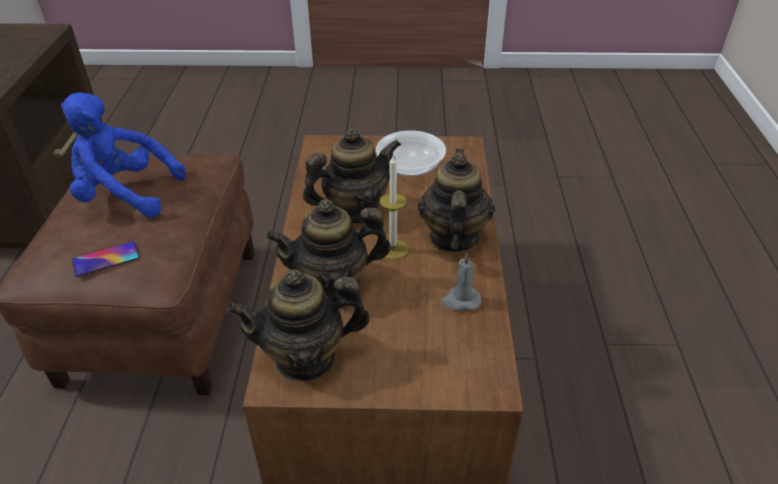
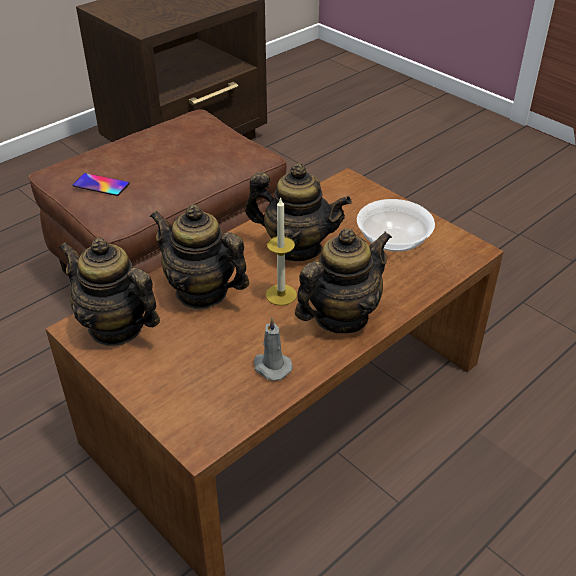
camera: 45 degrees right, 0 degrees up
(125, 195) = (168, 147): blue plush toy -> none

